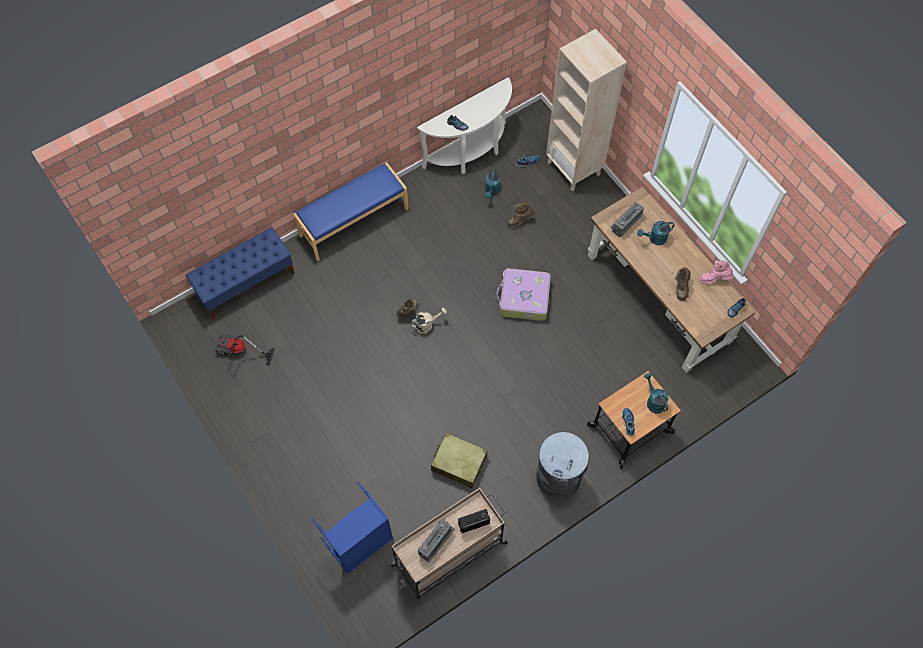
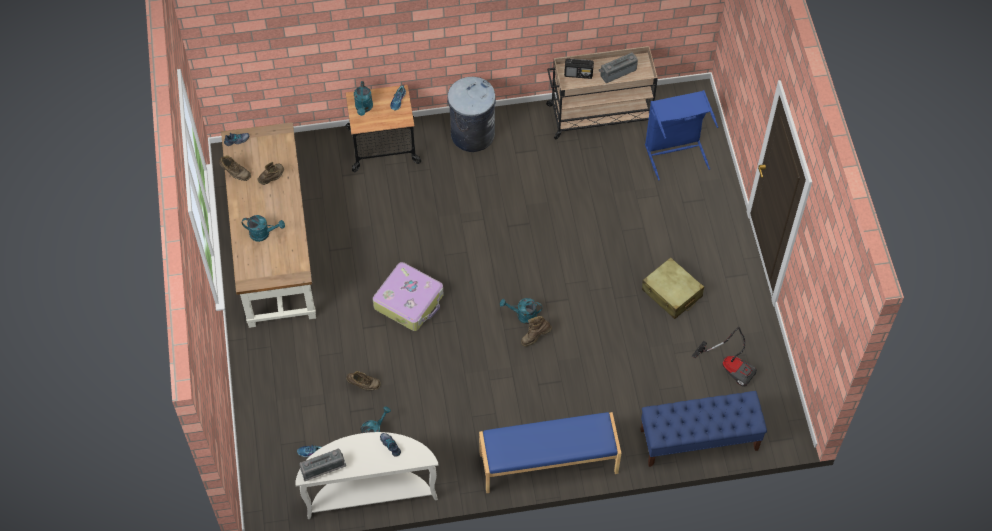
camera: 155 degrees left, 5 degrees down
(427, 325) = (523, 315): beige watering can -> turquoise watering can
(458, 463) = (556, 180): beige suitcase -> beige suitcase (672, 293)
(574, 168) = (265, 422): beige bookcase -> none
(625, 223) = (281, 261): radio -> radio (323, 471)
(714, 279) = (235, 173): pink boot -> brown boot

